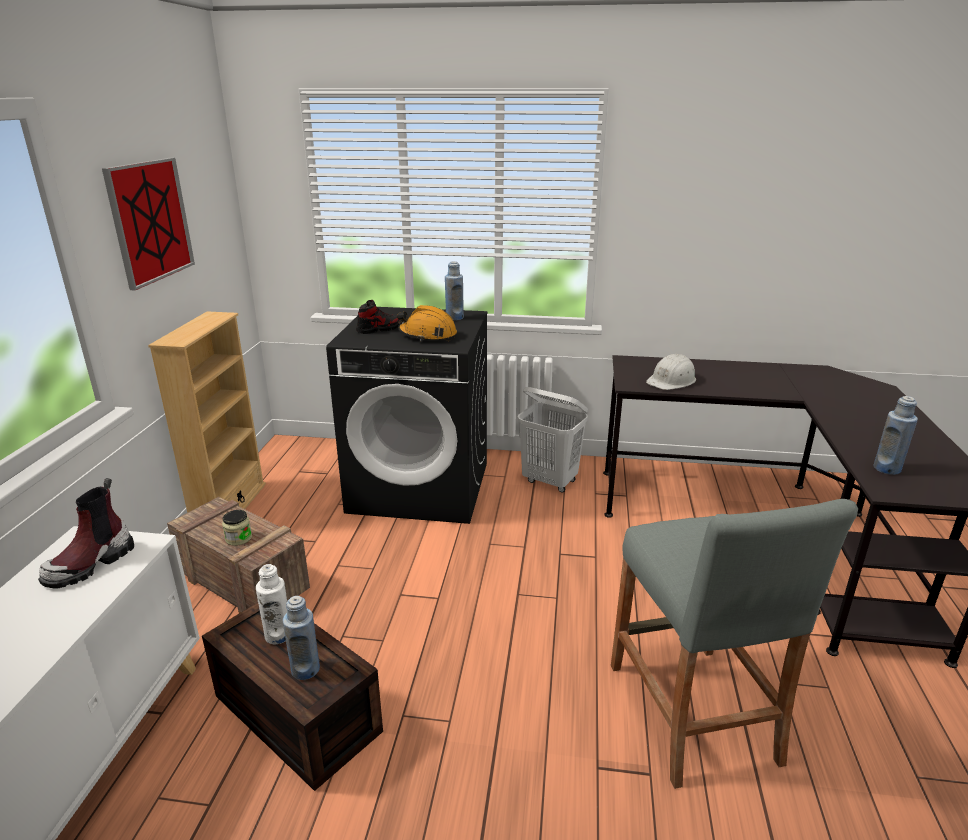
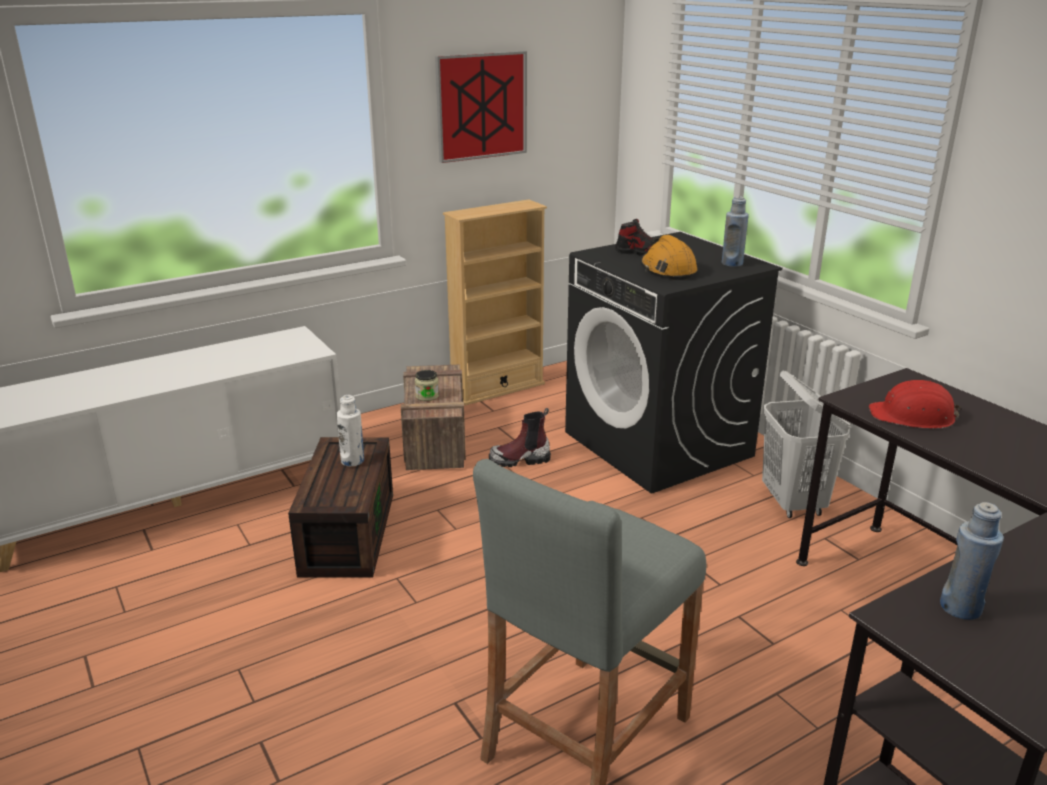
camera: 50 degrees right, 0 degrees up
(91, 564) = (278, 348): boot -> boot (520, 459)
(305, 669) = (335, 487): blue bottle -> none
(672, 380) = (913, 416): white hard hat -> red hard hat

